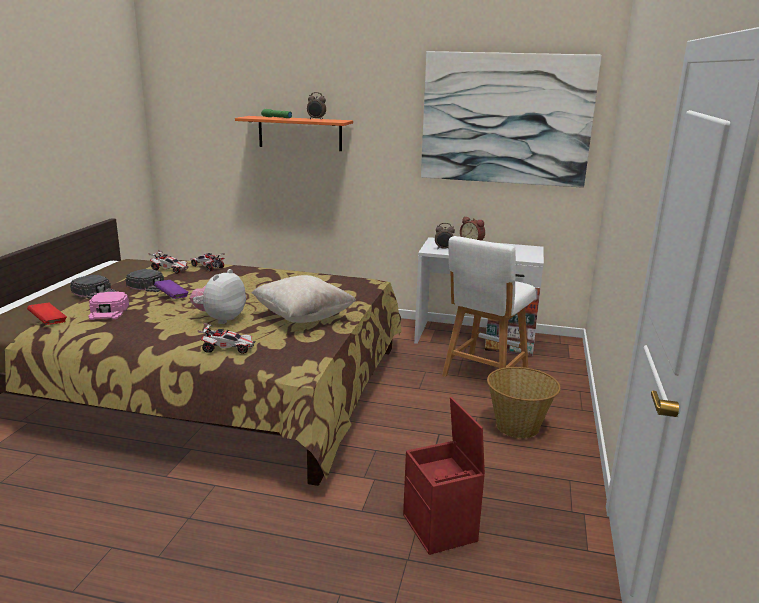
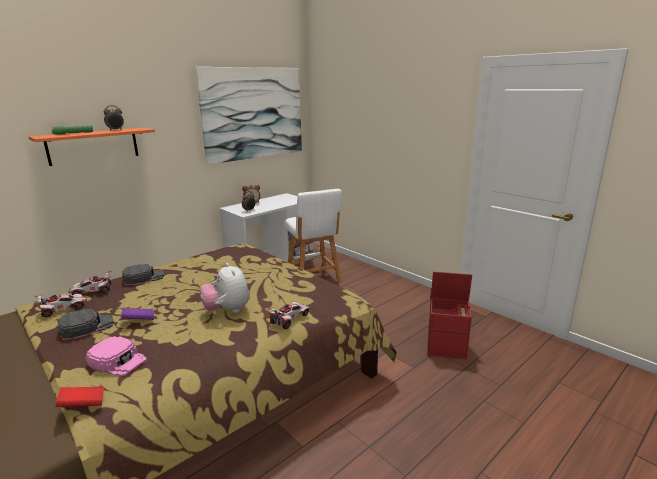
camera: 55 degrees left, 0 degrees up
(95, 292) = (44, 361): black cap -> black cap (143, 277)
(303, 318) = (271, 281): beige pillow -> none
(518, 427) = (376, 291): basket -> none

